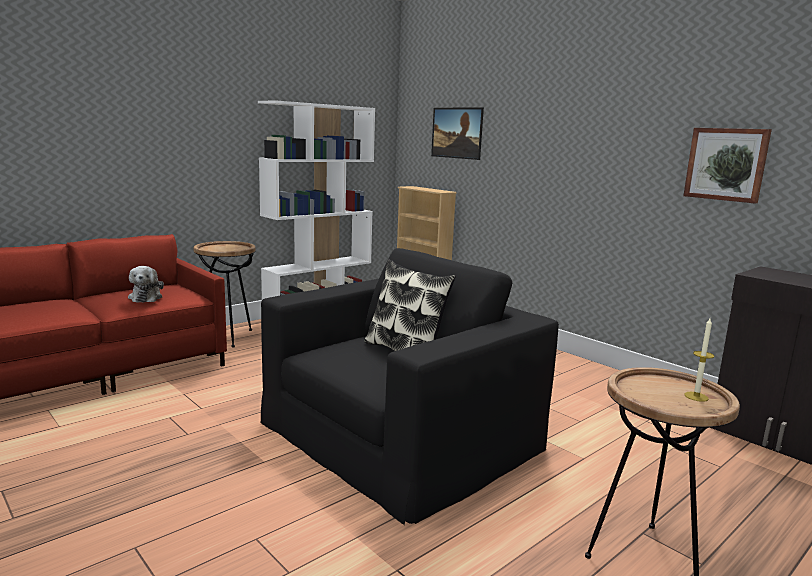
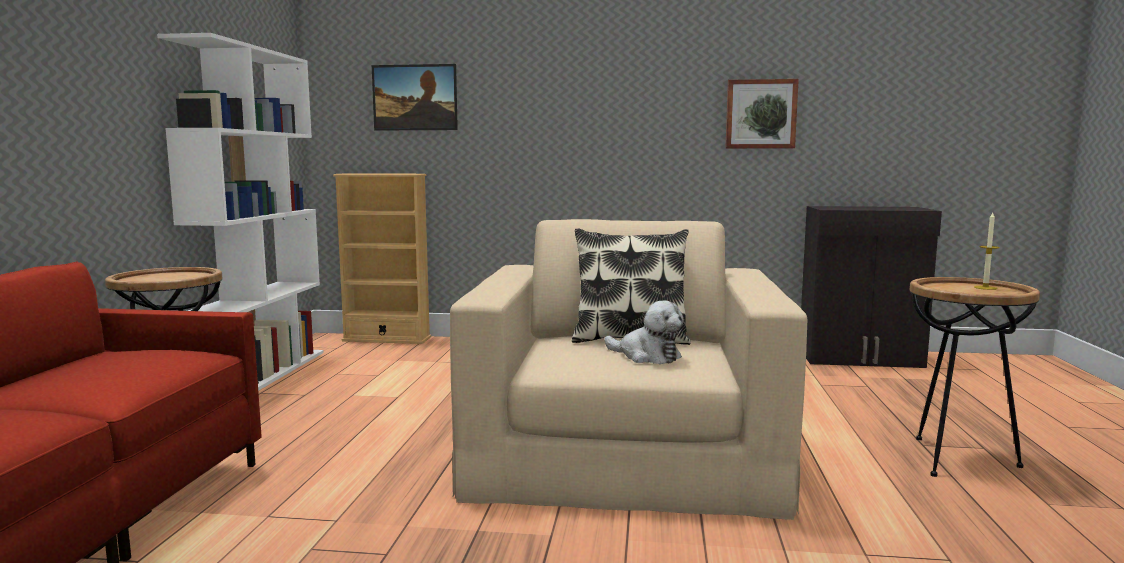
camera: 40 degrees left, 5 degrees down
(146, 297) = (133, 368): plush toy -> plush toy (646, 356)
(400, 434) = (624, 452): black armchair -> beige armchair

